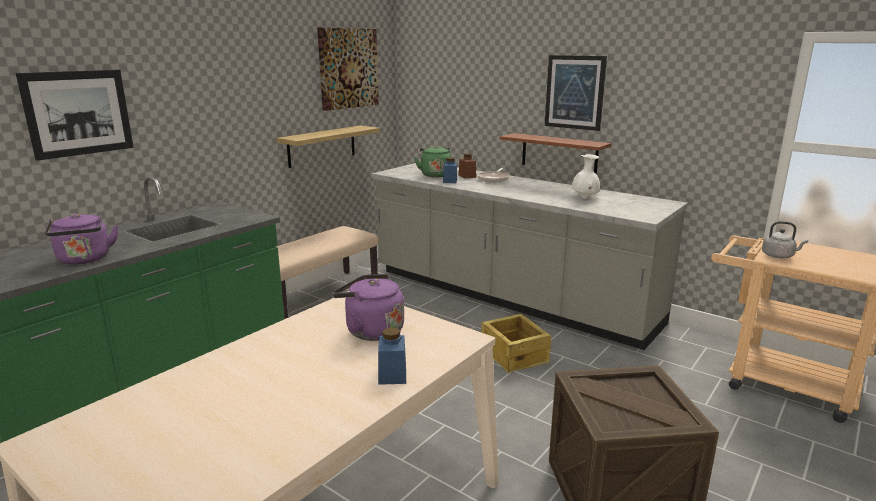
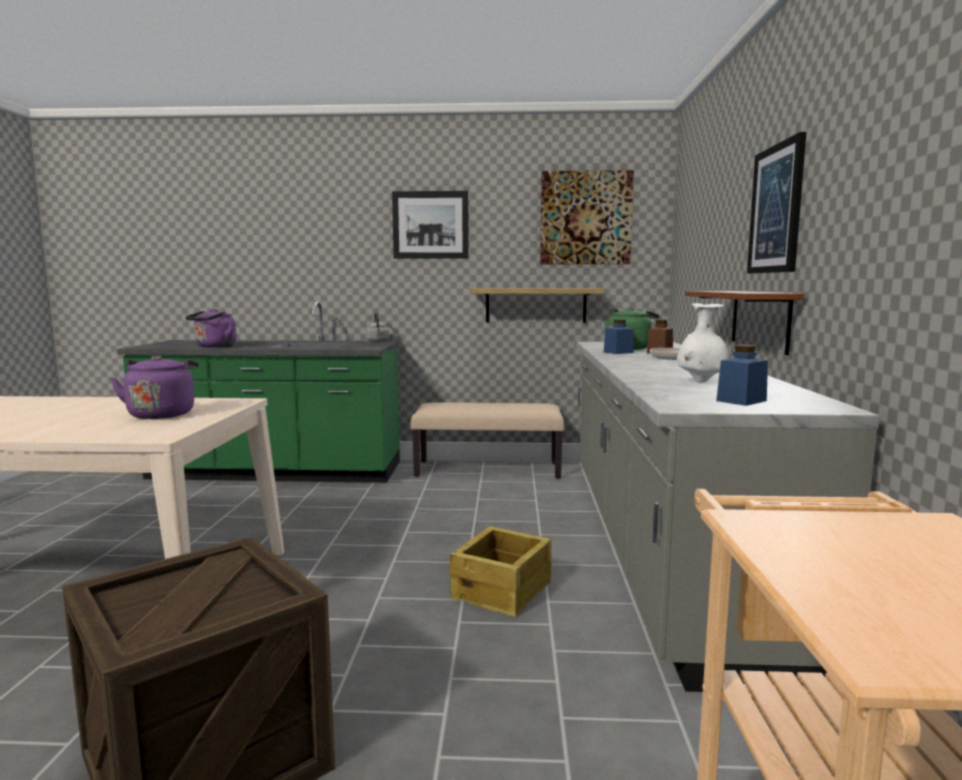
camera: 55 degrees right, 10 degrees down
(78, 113) = (285, 245): picture -> picture (430, 225)
(392, 374) = (59, 431): blue jar -> blue jar (741, 401)
(779, 256) = (786, 524): grey kettle -> grey kettle (378, 342)

